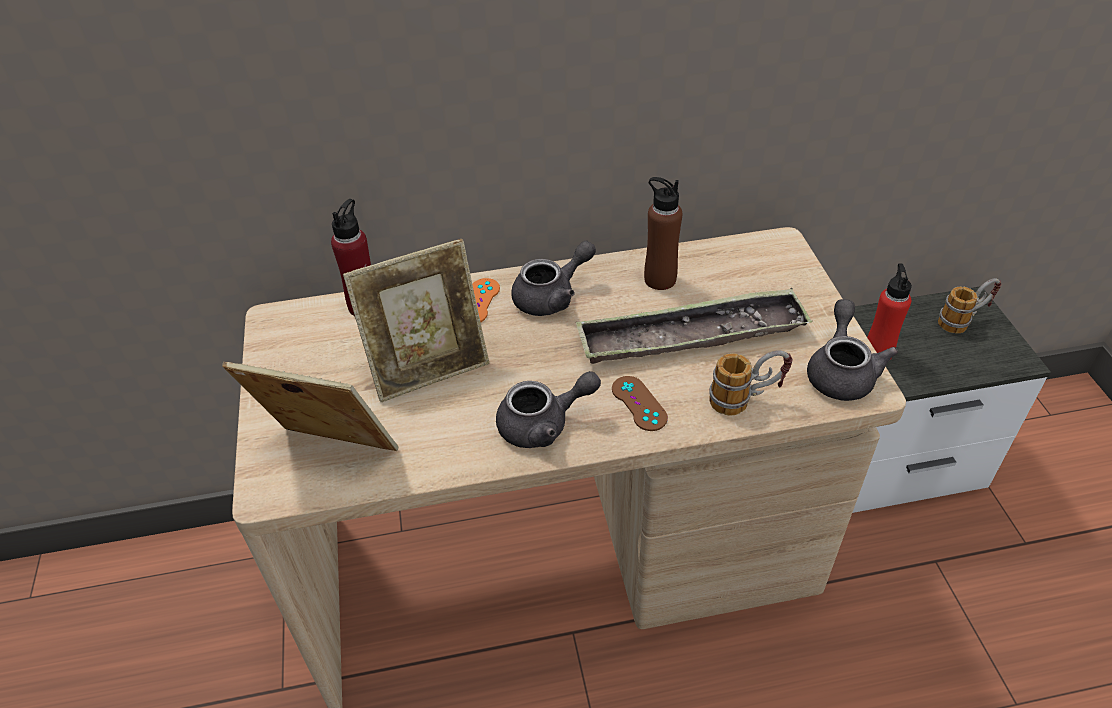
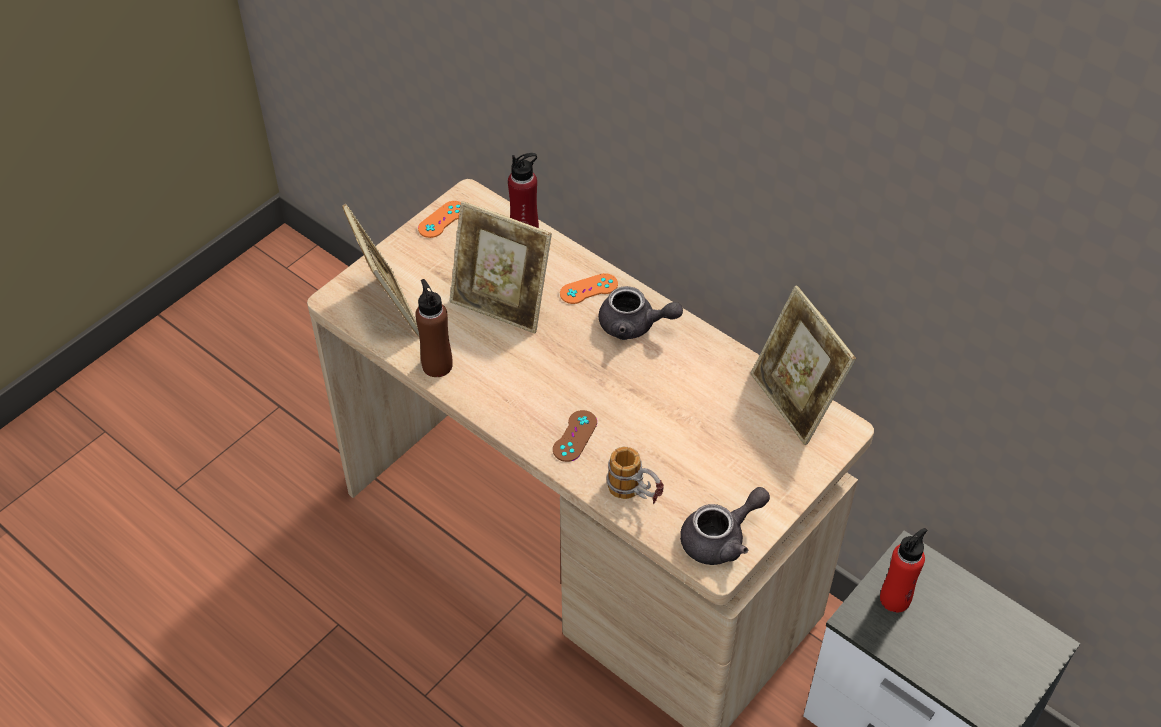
camera: 50 degrees right, 5 degrees up
(274, 351) = (442, 219): none -> orange game controller
(543, 424) = (508, 396): grey teapot -> none
(660, 279) = (717, 376): brown bottle -> brown bottle (437, 365)
(690, 336) = (671, 429): tray -> none
(730, 253) = (794, 402): none -> picture frame
(963, 320) = (1009, 648): mug -> none

